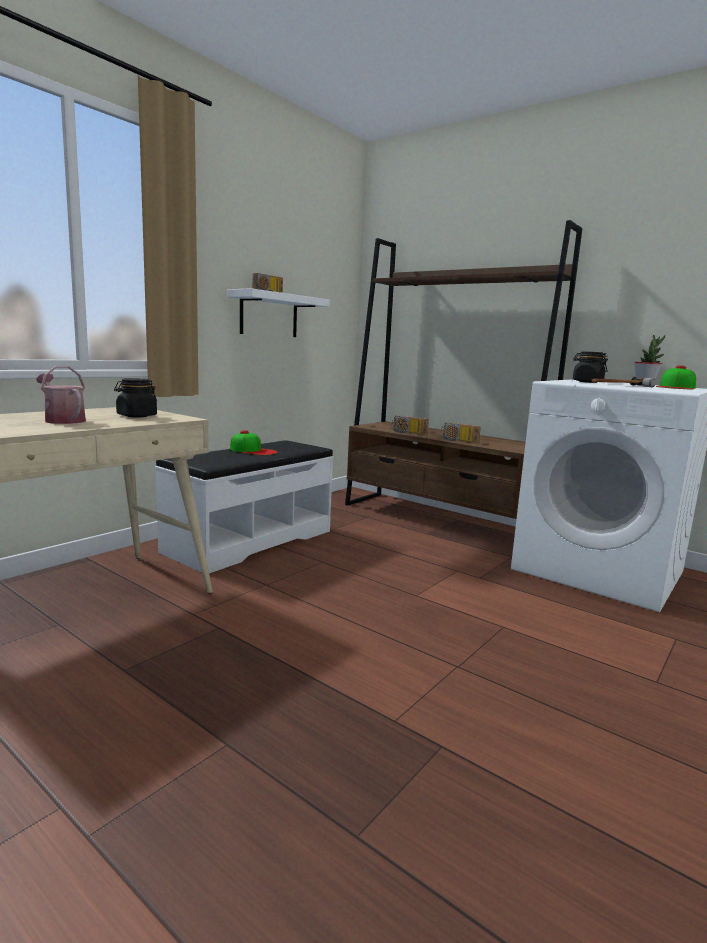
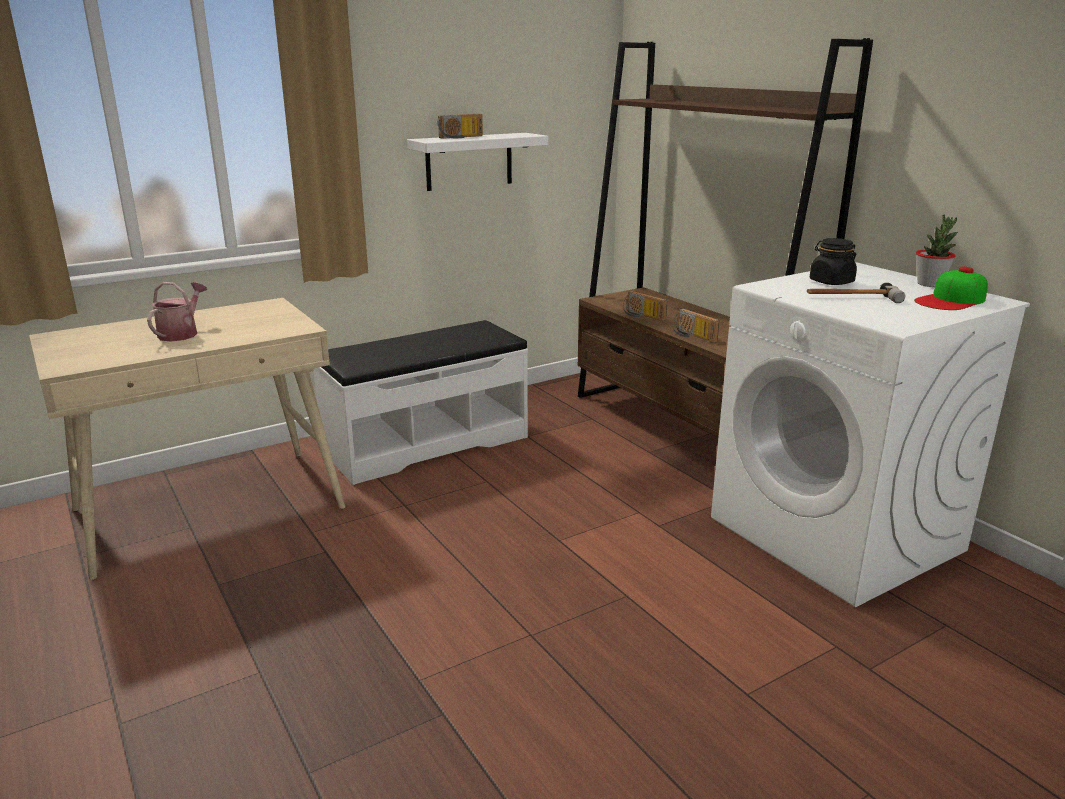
camera: 20 degrees right, 10 degrees up
(62, 420) = (181, 333): watering can -> watering can turned 45 degrees clockwise
(136, 416) = (259, 323): black jar -> none
(253, 450) = (426, 341): cap -> none

